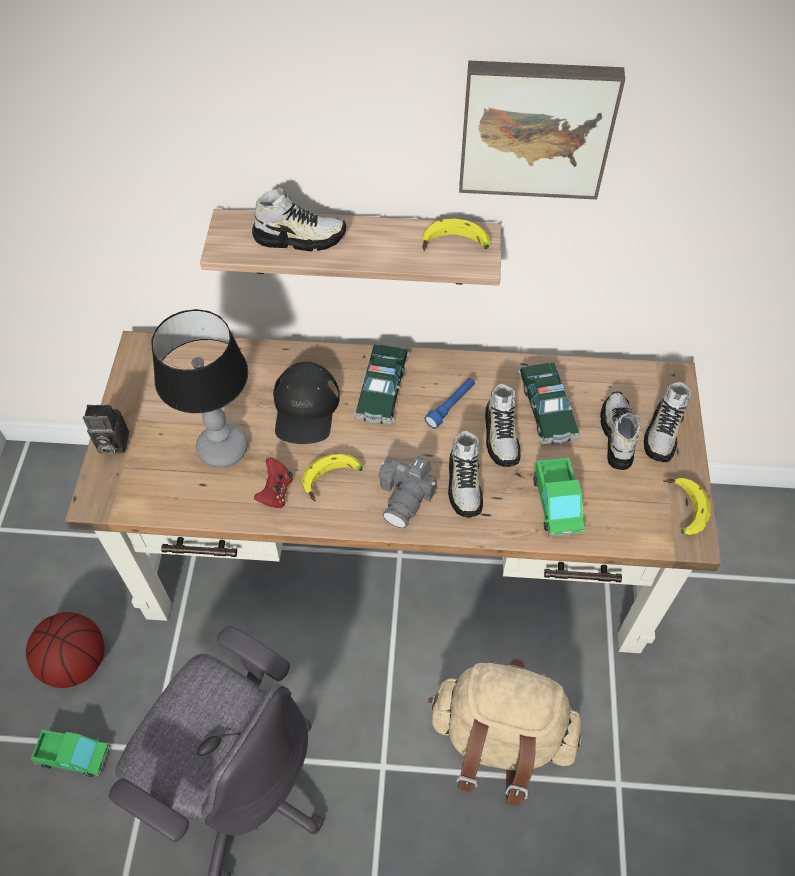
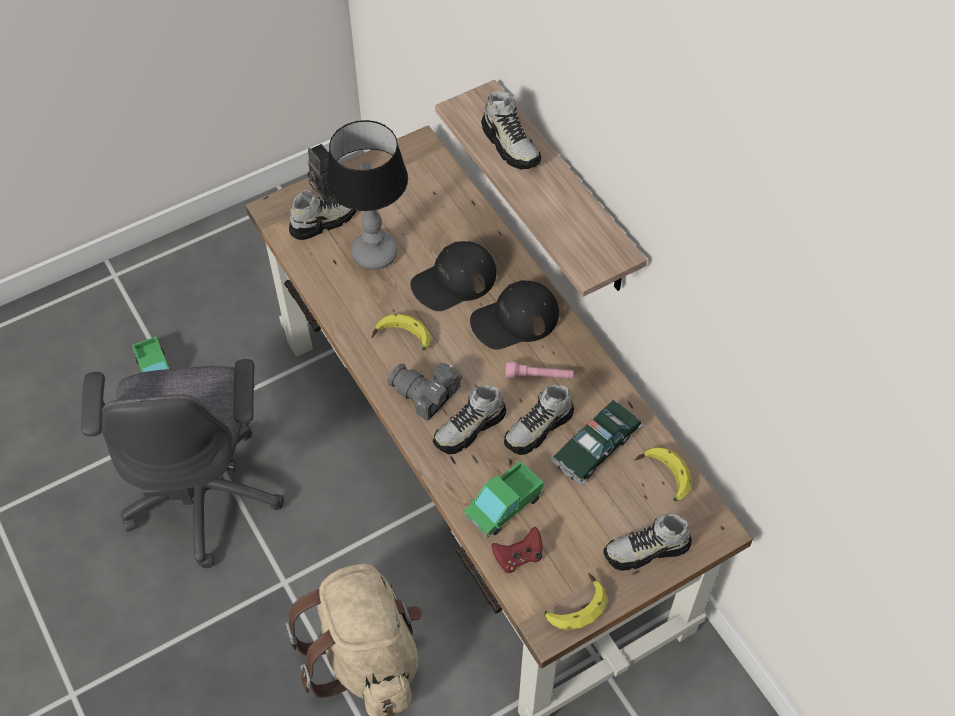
camera: 55 degrees right, 0 degrees up
(76, 661) = (223, 323): basketball -> none
(276, 492) = (363, 309): red game controller -> red game controller (518, 557)
(382, 390) = (514, 320): toy car -> black cap
(406, 497) = (425, 396): camera -> camera turned 45 degrees clockwise
(451, 406) = (539, 376): blue flashlight -> pink flashlight
(455, 246) = (590, 243): banana -> banana (662, 478)
(536, 128) = (674, 197): picture -> none
(616, 435) = (612, 515): shoe -> shoe (324, 220)

